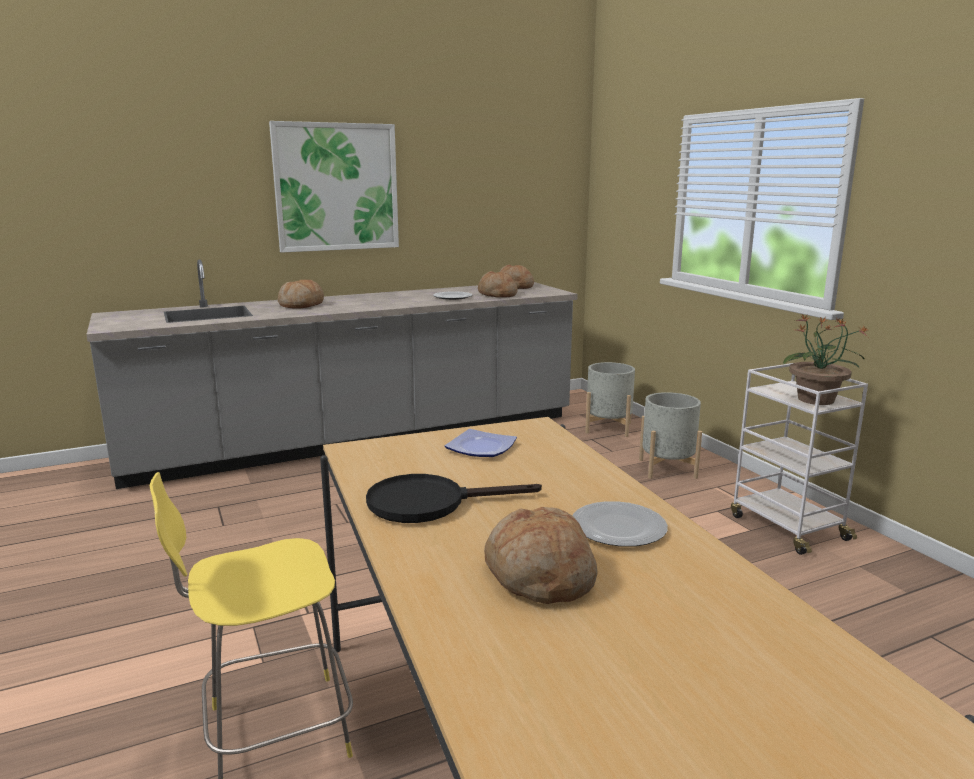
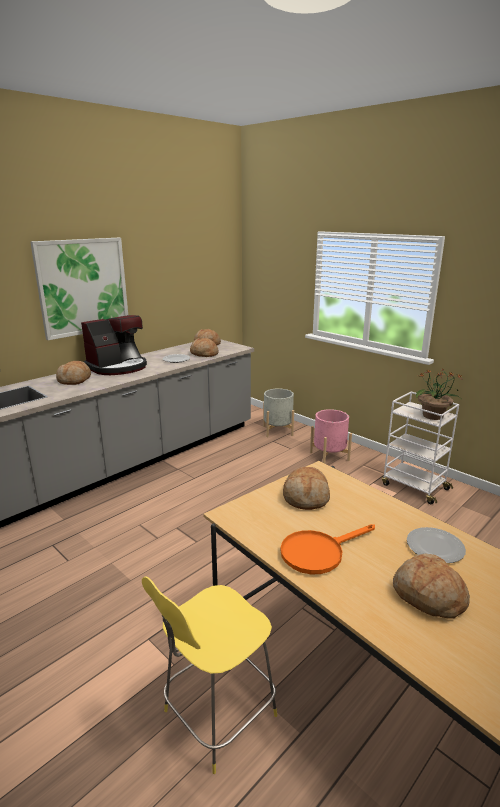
camera: 20 degrees left, 5 degrees up
(368, 298) = (118, 367): none -> coffee machine
(430, 503) = (318, 552): black frying pan -> orange frying pan
(481, 448) = (306, 497): plate -> bread
(667, 468) = (329, 456): grey planter -> pink planter

